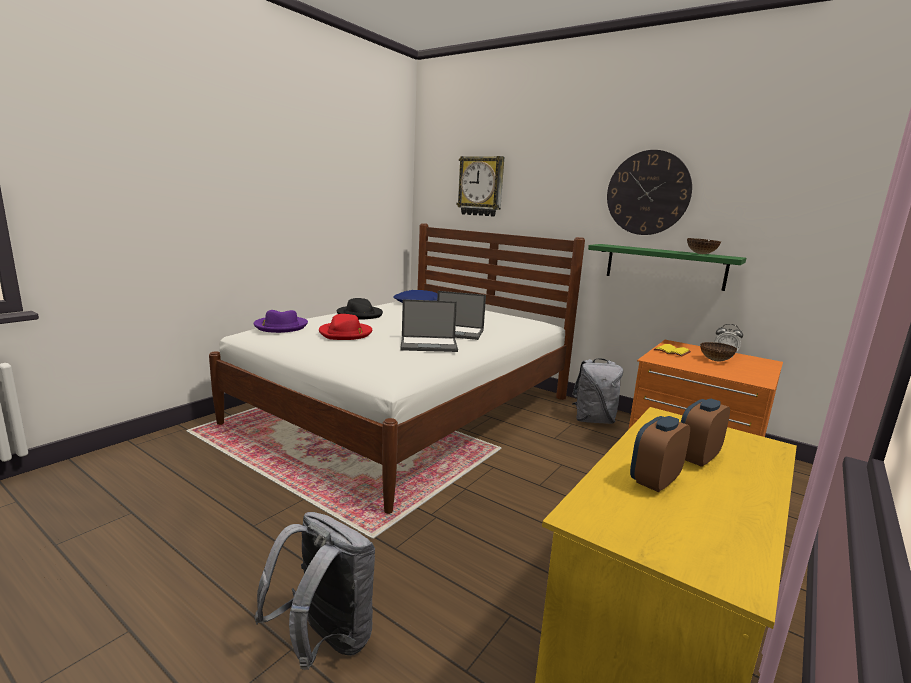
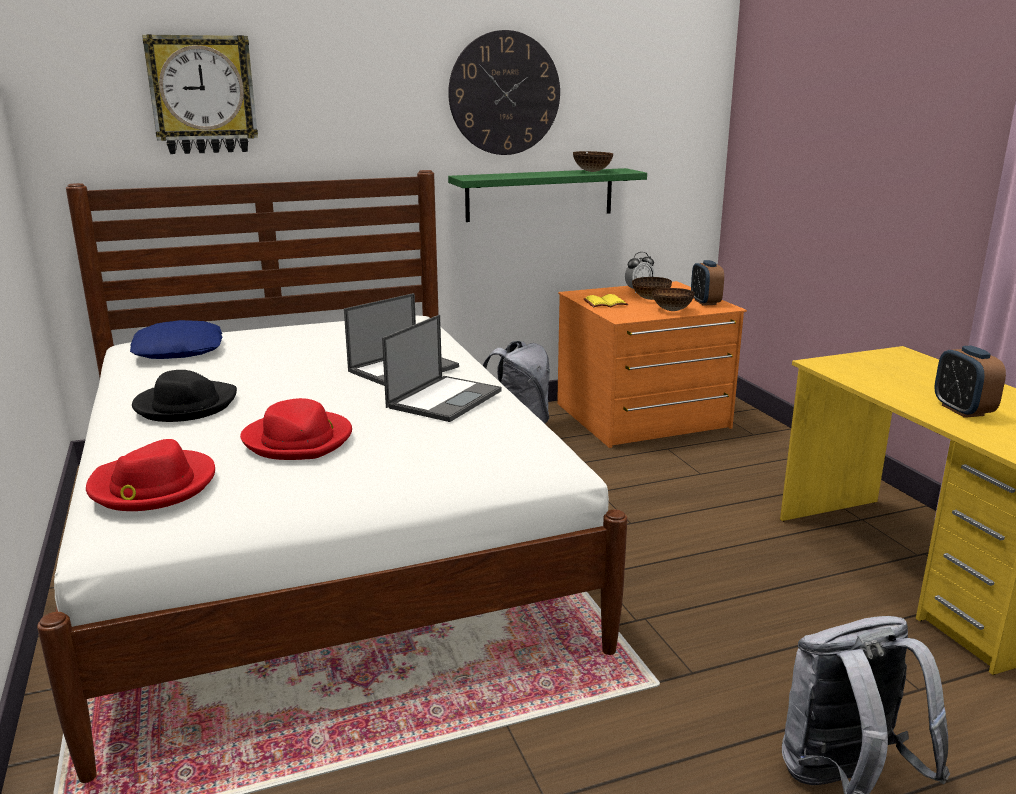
camera: 55 degrees left, 5 degrees up
(280, 326) = (152, 486): purple hat -> red hat
(697, 457) = (919, 382): alarm clock -> alarm clock (705, 302)
(706, 369) = (672, 310): none -> bowl

